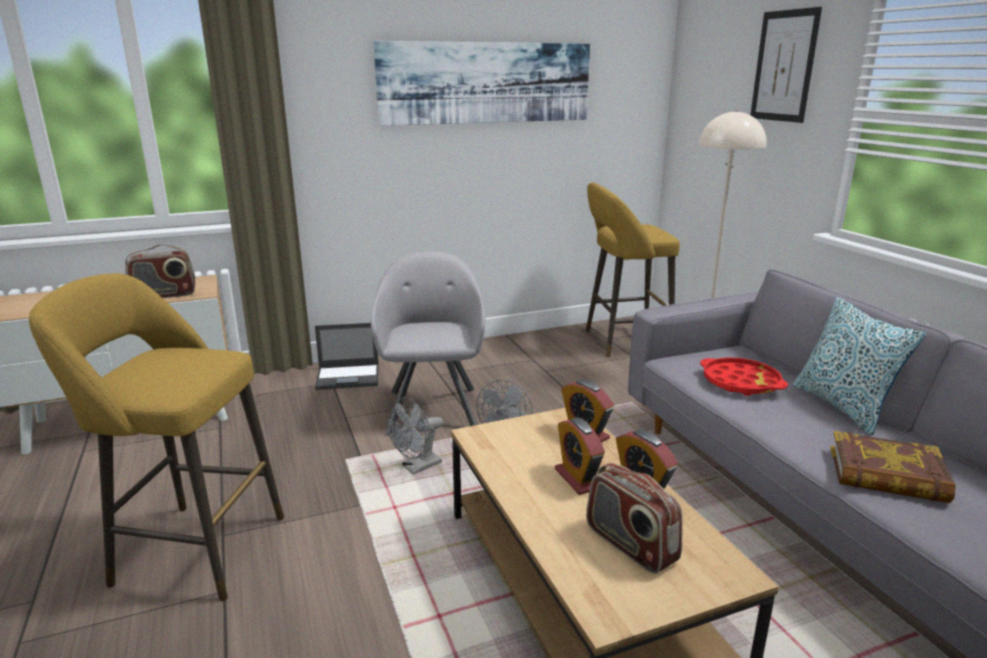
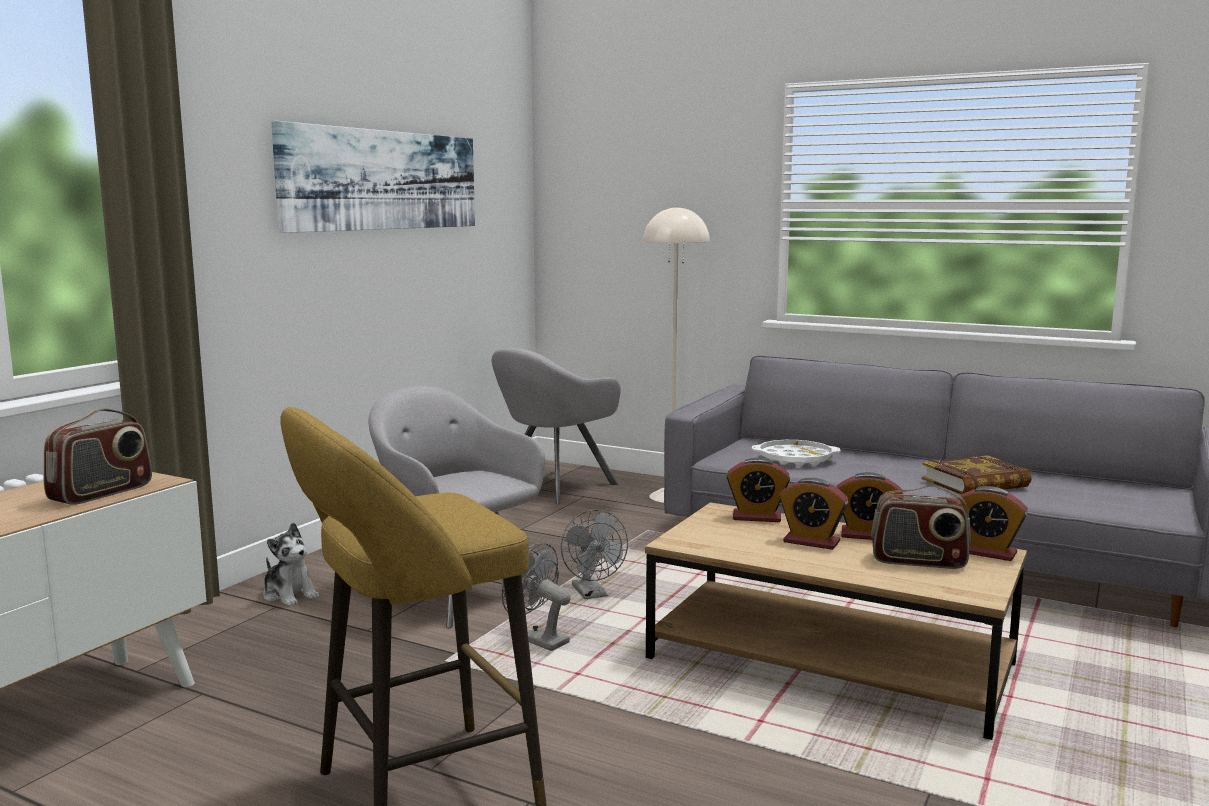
camera: 40 degrees left, 10 degrees down
(349, 377) = (290, 595): laptop -> plush toy
(417, 467) = (537, 640): grey fan -> grey fan turned 120 degrees clockwise
(622, 341) = (553, 487): yellow stool -> grey armchair
(723, 567) = (986, 552): none -> alarm clock
(740, 382) = (795, 459): red tray -> white tray
(784, 66) = (692, 165): picture -> none
(842, 406) = (882, 457): pillow -> none

